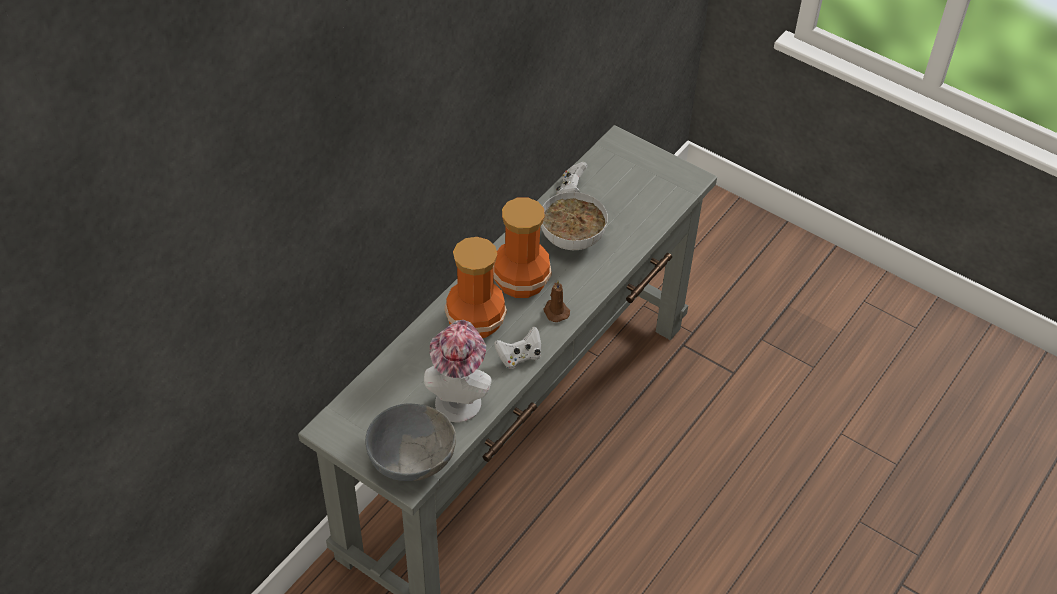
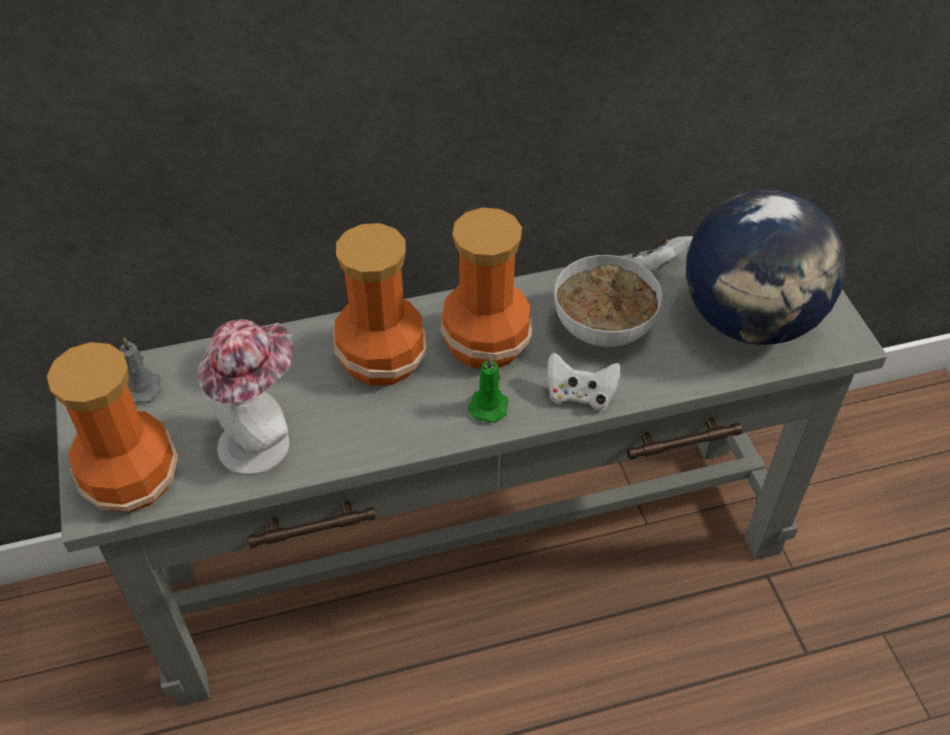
camera: 40 degrees right, 0 degrees up
(362, 412) = (142, 387): none -> grey candle
(411, 457) = (132, 476): grey bowl -> vase
(519, 357) = (385, 434): white game controller -> white game controller (580, 395)
(555, 311) = (489, 405): brown candle -> green candle
(640, 193) = (750, 320): none -> globe

